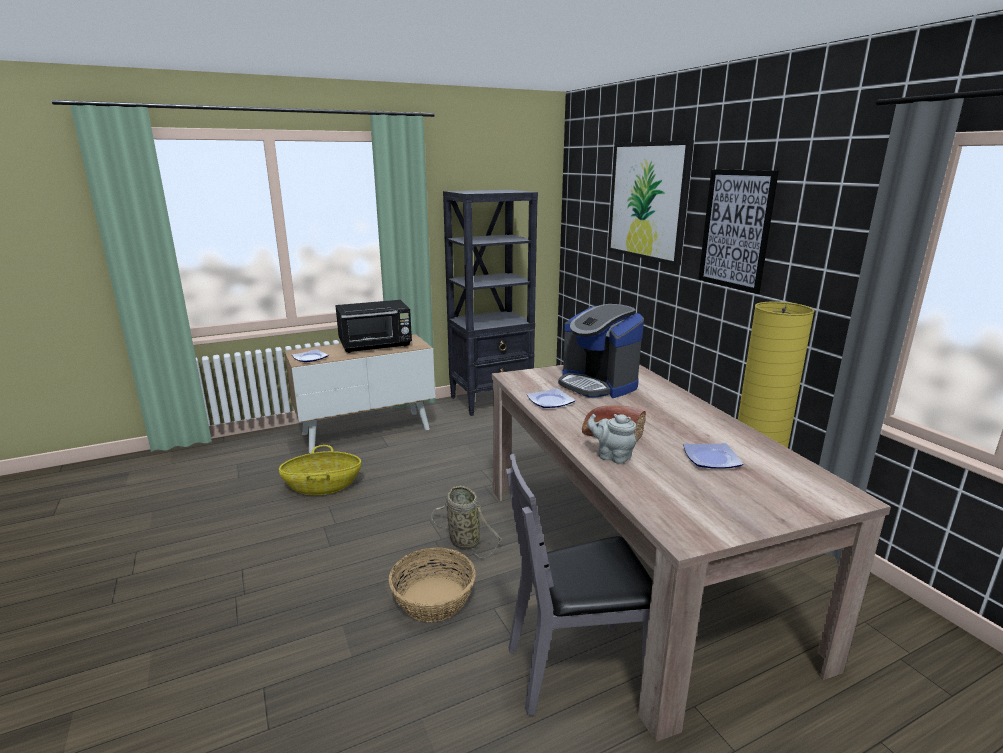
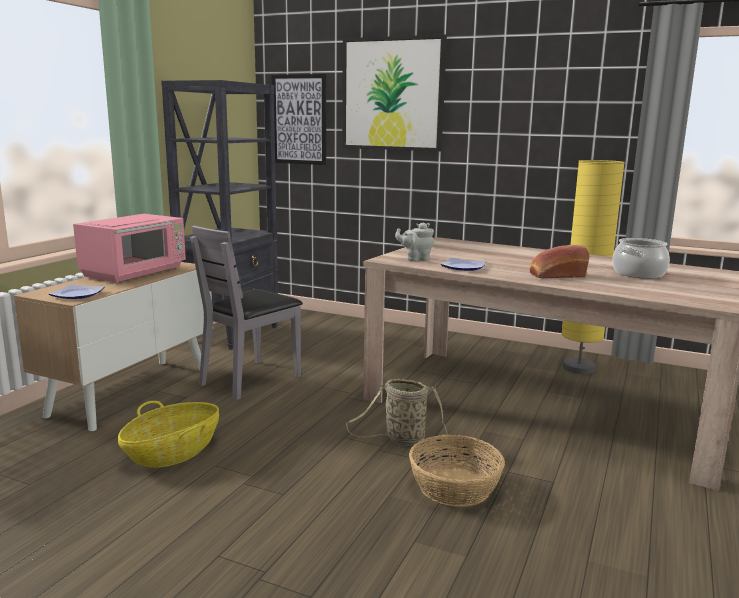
camera: 40 degrees left, 5 degrees down
(376, 345) = (136, 273): black microwave -> pink microwave
(577, 669) = (621, 478): grey chair -> grey chair (250, 379)
(598, 384) = (465, 253): coffee machine -> none
(612, 456) = (589, 284): grey teapot -> grey teapot (416, 259)
(710, 459) = (639, 273): plate -> cooking pot
(736, 230) = (504, 112): picture -> picture (299, 119)

